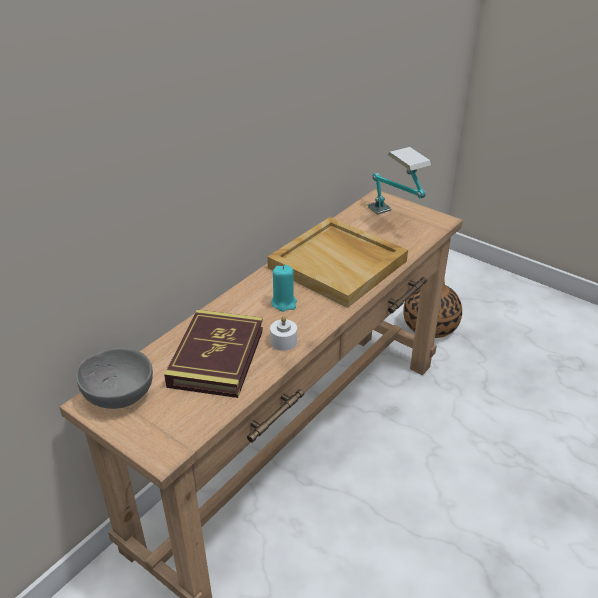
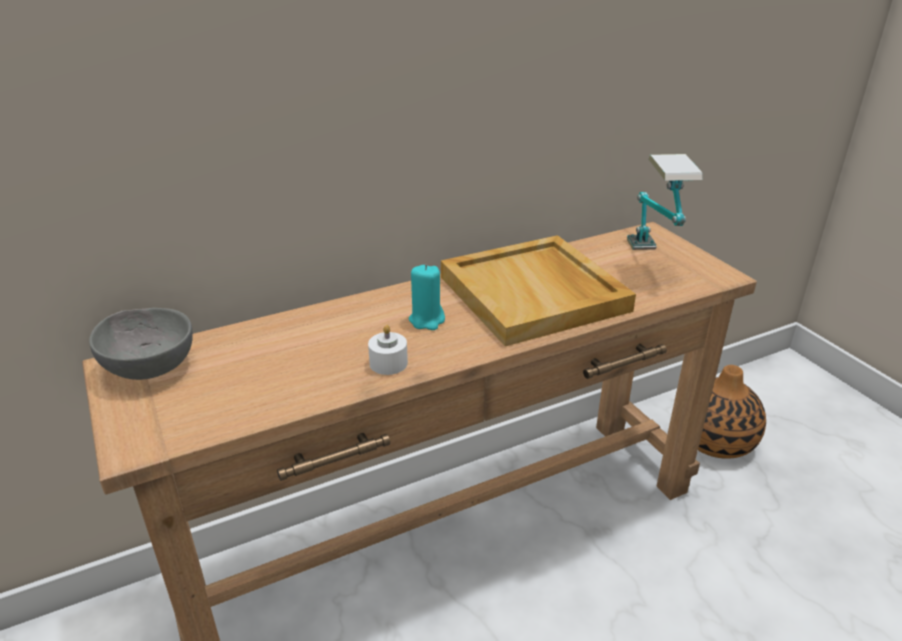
camera: 25 degrees right, 5 degrees down
(217, 357) = (293, 358): book -> none

